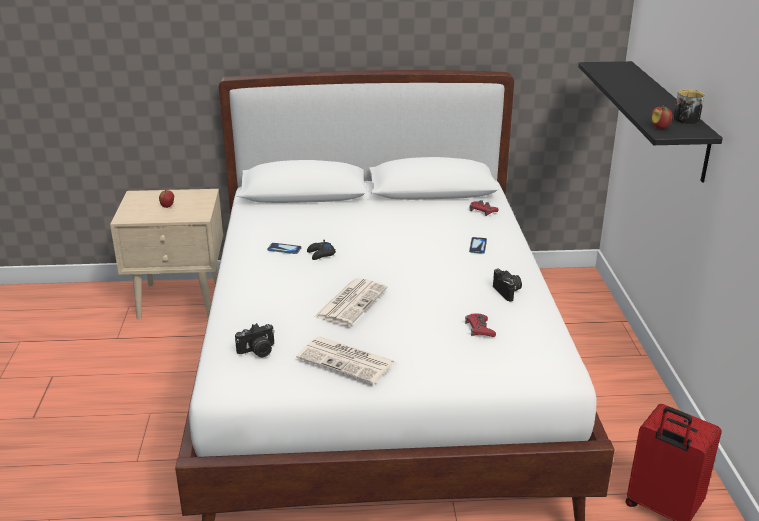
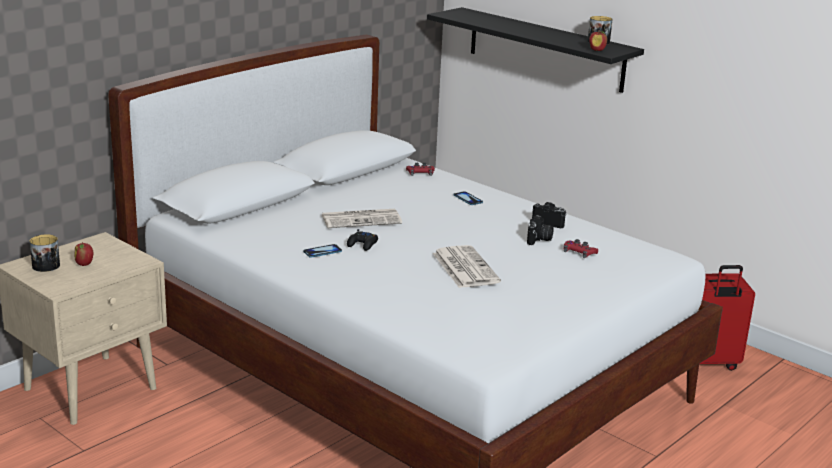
camera: 45 degrees left, 5 degrees down
(147, 201) = (48, 267): none -> mug
(257, 351) = (470, 326): camera -> camera (539, 239)
(347, 360) = (542, 305): newspaper -> newspaper (362, 219)

